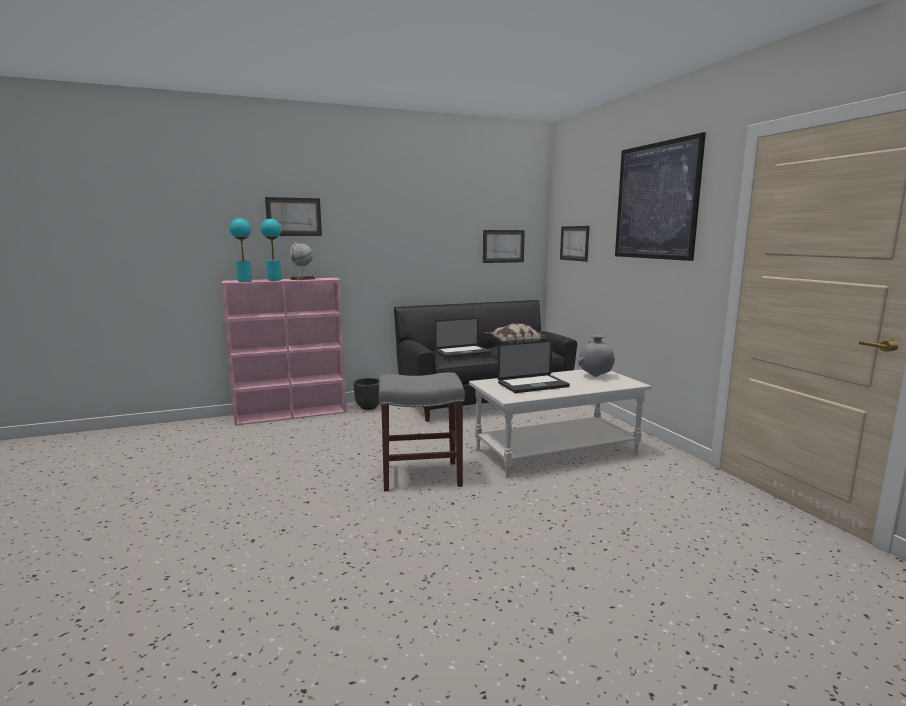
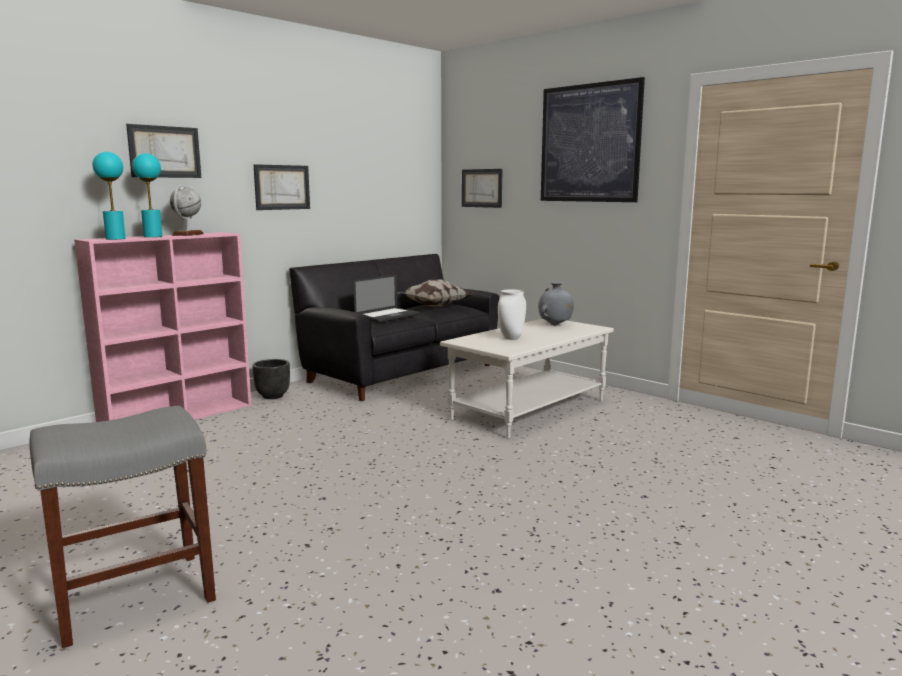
camera: 25 degrees left, 0 degrees up
(422, 475) = (421, 451): grey stool -> grey stool (137, 595)
(503, 246) = (399, 192): picture -> picture (282, 187)
(533, 385) = (510, 338): laptop -> white vase

